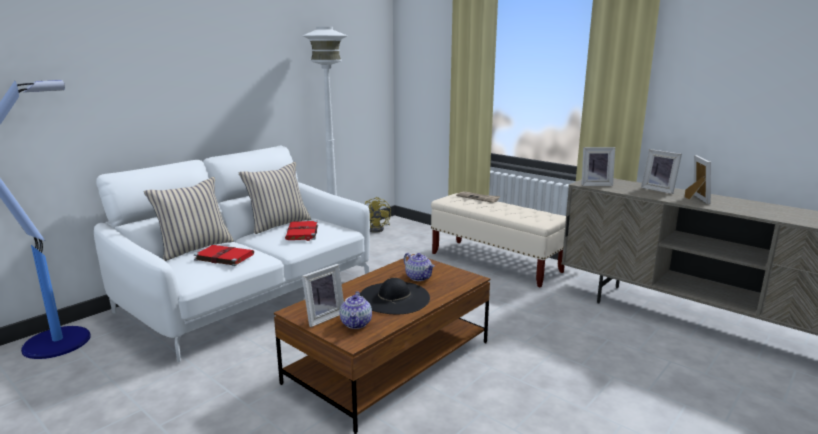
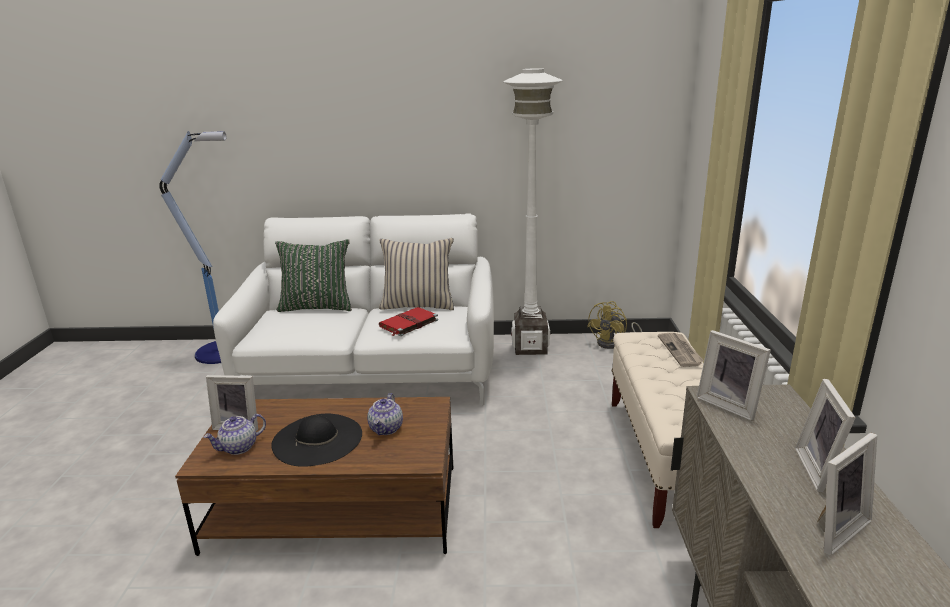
camera: 50 degrees right, 5 degrees up
(194, 248) = (317, 307): beige pillow -> green pillow
(223, 257) = (307, 325): red book -> none

